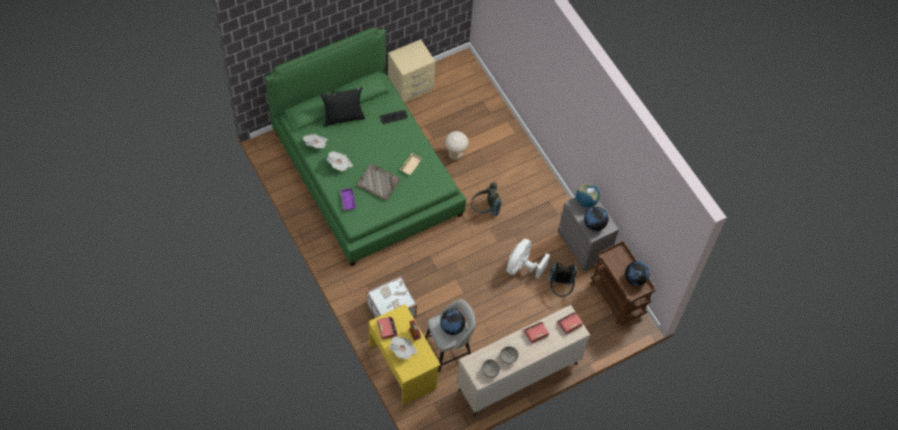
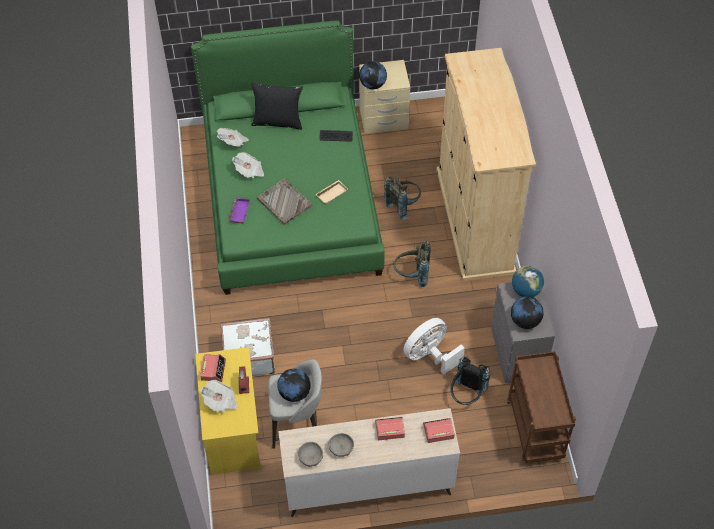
camera: 25 degrees right, 5 degrees down
(455, 155) = (403, 205): beige stool -> grey backpack
(513, 152) = (475, 220): none -> beige wardrobe
(635, 279) = (553, 403): globe -> globe (373, 85)

